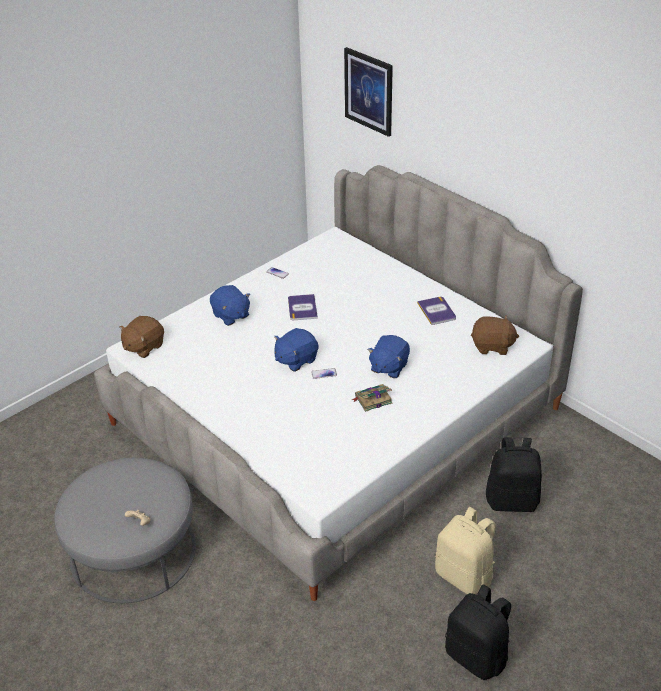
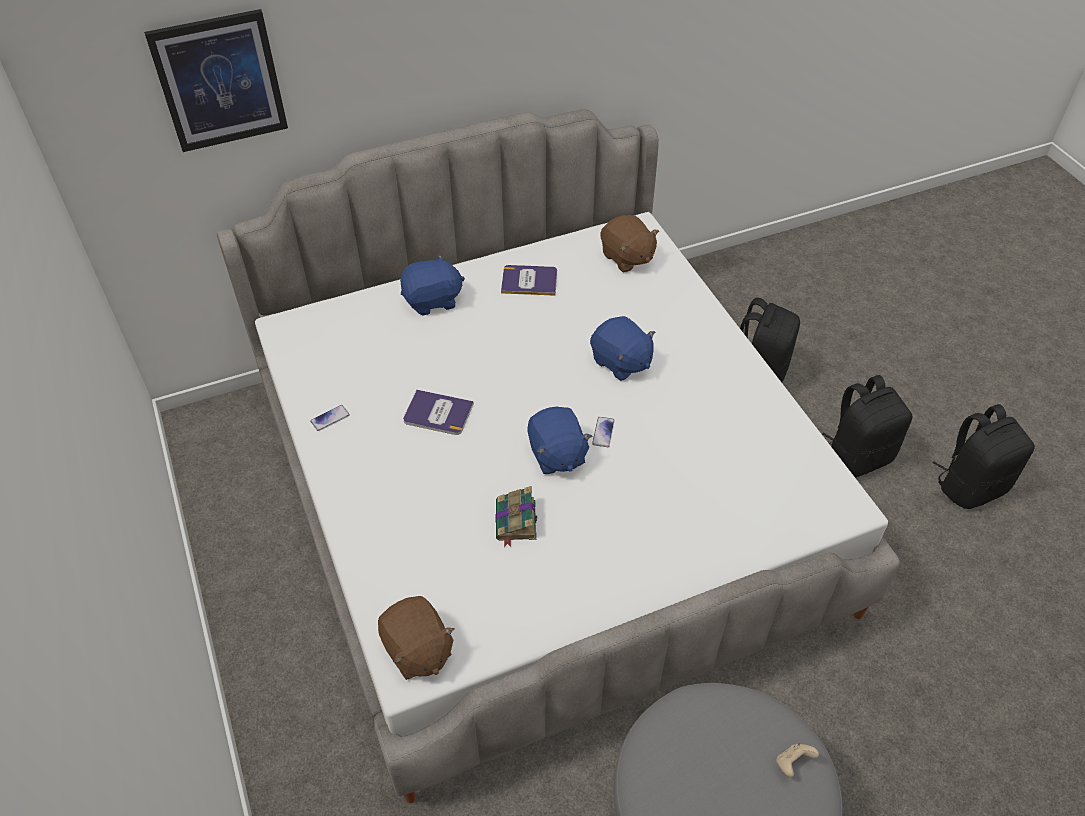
camera: 70 degrees left, 10 degrees up
(231, 315) = (403, 506): blue plush toy -> blue plush toy (433, 300)
(372, 400) = (680, 398): book -> book (516, 522)
(465, 575) = (857, 456): beige backpack -> black backpack
(492, 346) = (627, 257): brown plush toy -> brown plush toy turned 120 degrees clockwise

